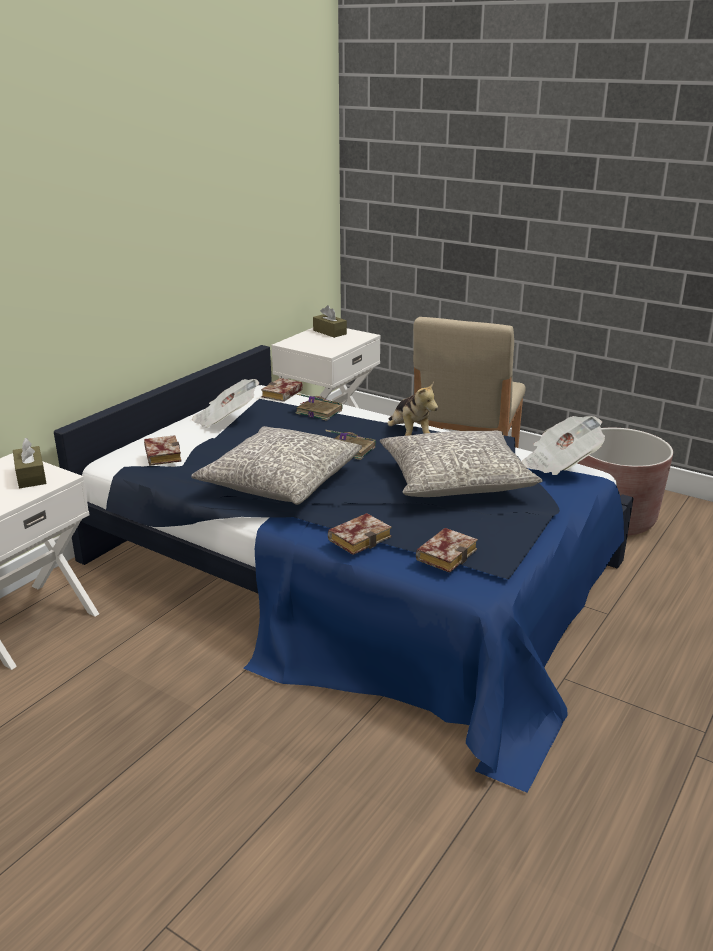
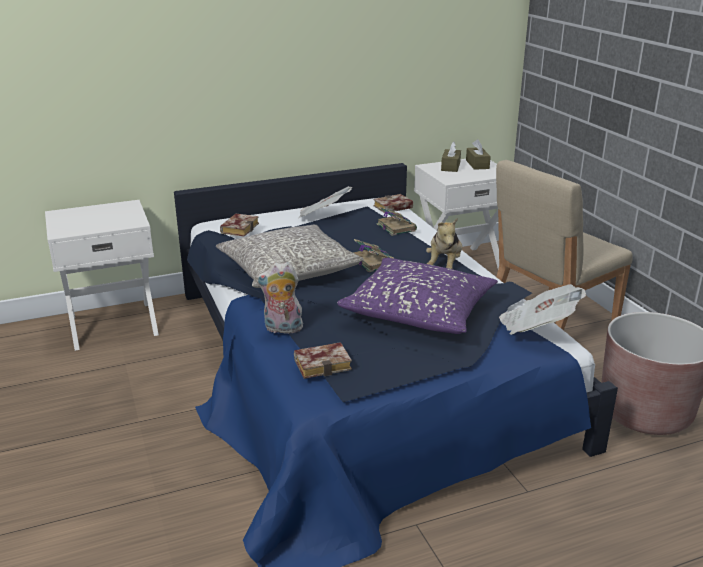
camera: 35 degrees right, 0 degrees up
(31, 476) = (122, 217): brown tissue box -> brown tissue box (450, 166)
(360, 537) = (282, 329): book -> plush toy
(456, 480) = (419, 311): grey pillow -> purple pillow

